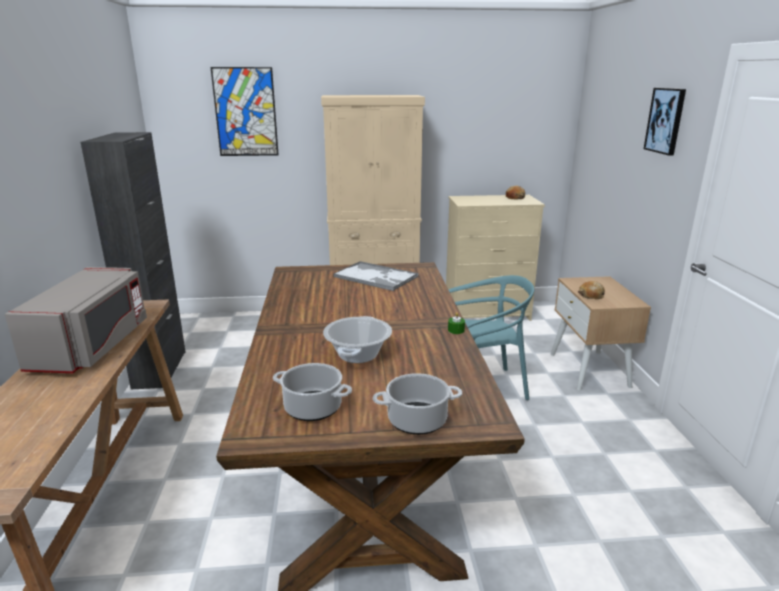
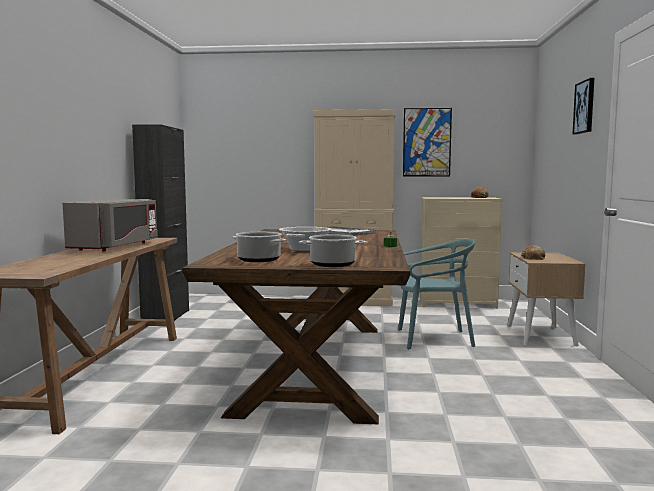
camera: 10 degrees right, 15 degrees down
(245, 112) = (257, 128): picture -> picture (427, 142)

